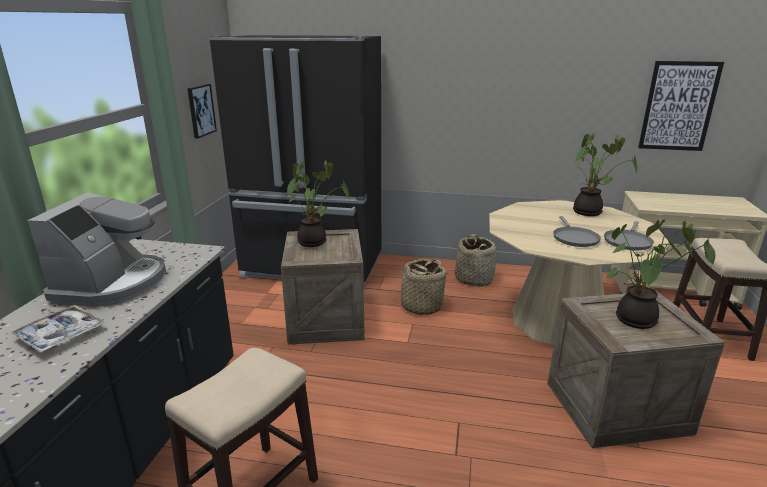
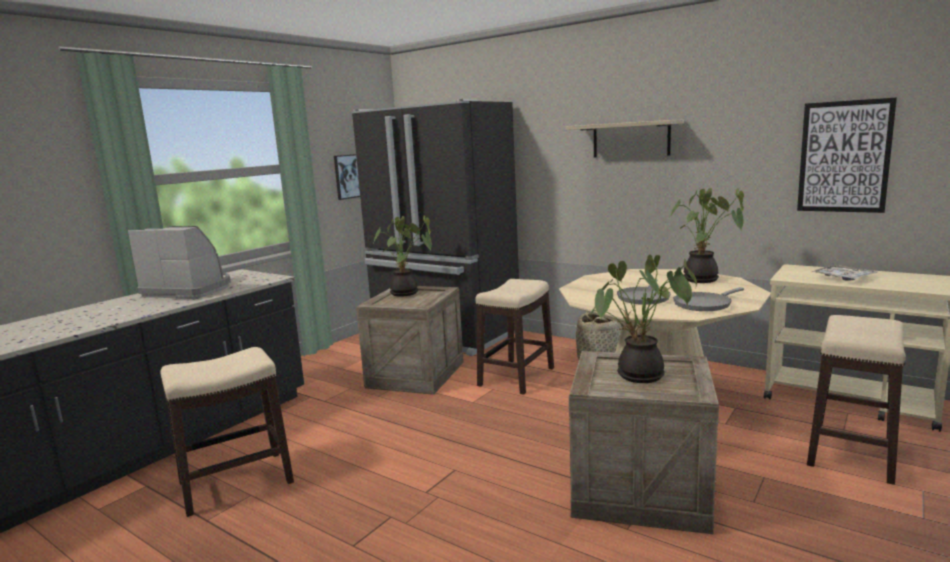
camera: 25 degrees right, 10 degrees down
(61, 335) = (122, 310): tray -> tray (843, 278)
(112, 283) = (189, 290): coffee machine -> coffee machine turned 105 degrees counterclockwise
(421, 306) = (517, 376): basket -> stool
(501, 81) = (631, 139): none -> shelf

